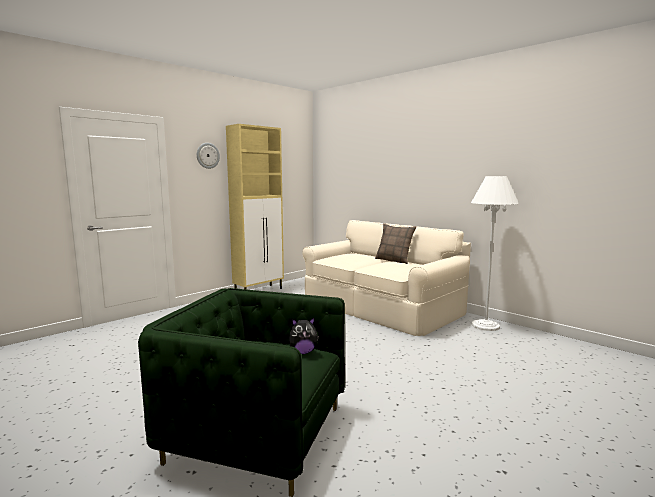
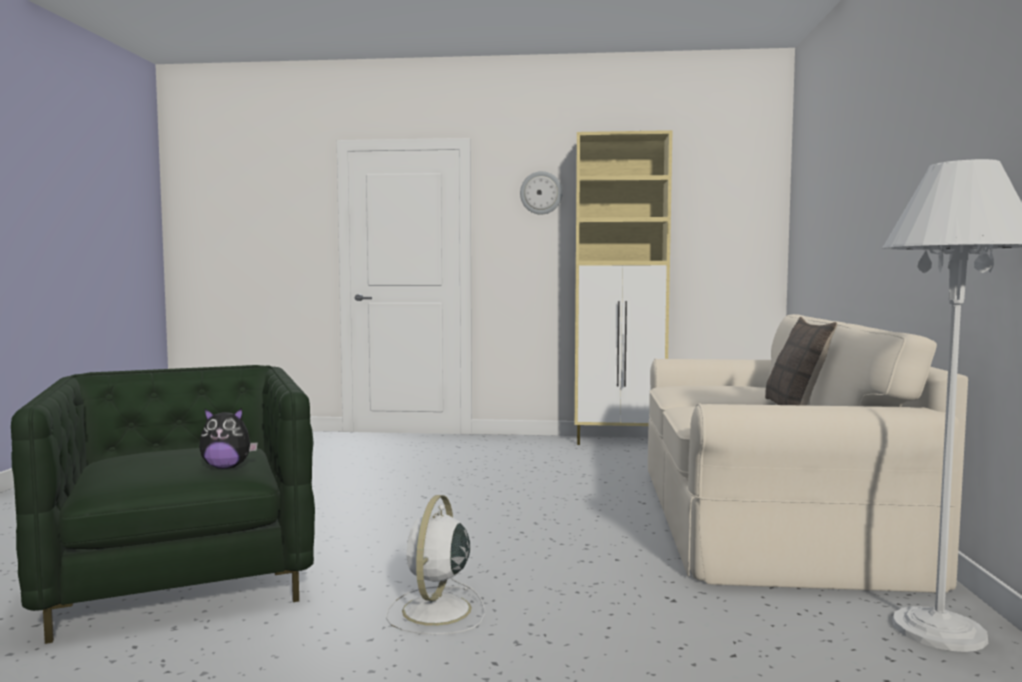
camera: 50 degrees right, 5 degrees down
(303, 352) = (227, 467): plush toy -> plush toy turned 45 degrees counterclockwise
(387, 384) = (435, 611): none -> white fan

